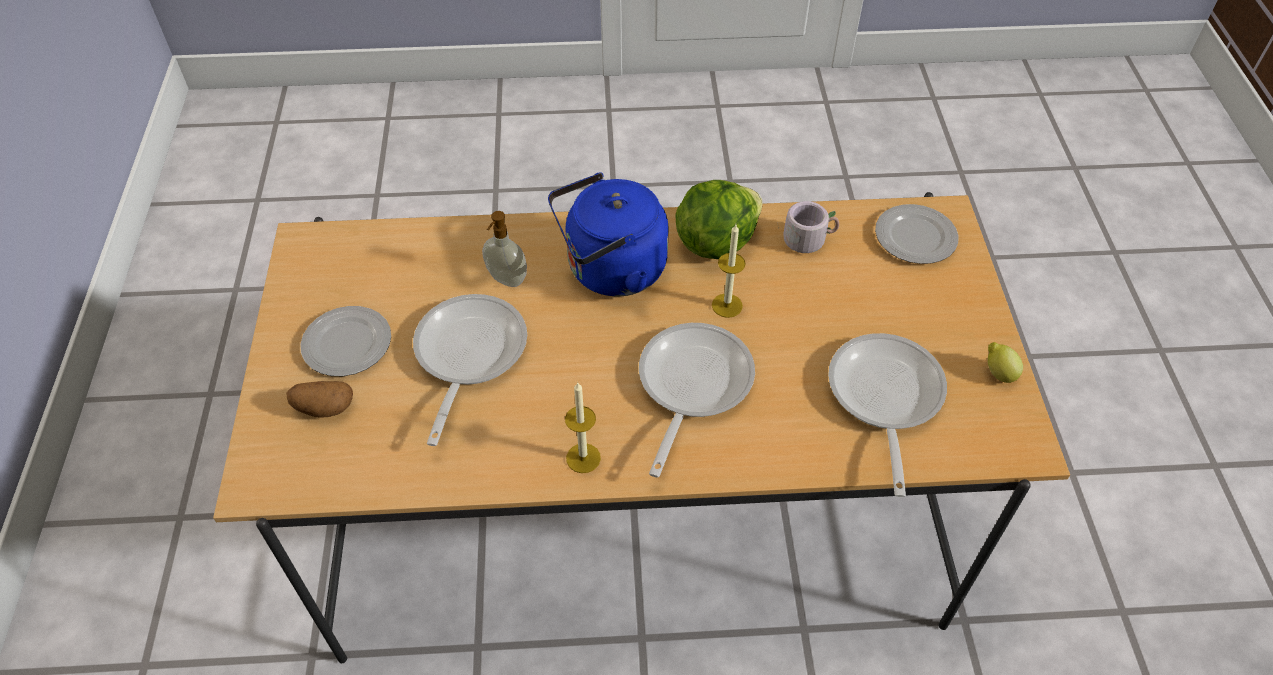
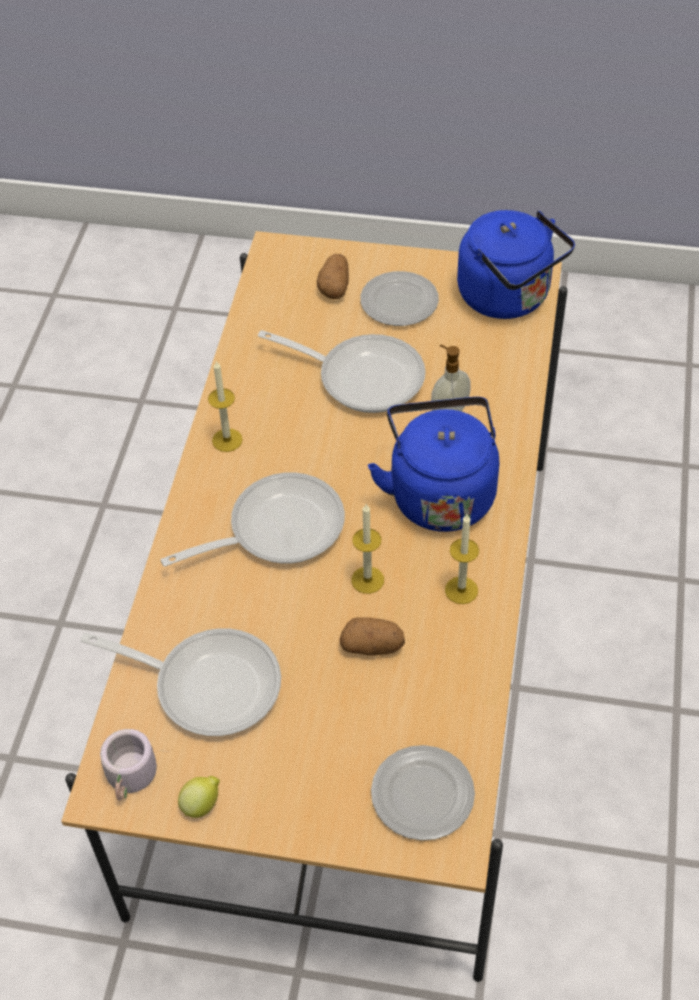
camera: 105 degrees right, 0 degrees up
(336, 256) = (509, 298): none -> blue kettle
(691, 386) = (276, 529): frying pan -> frying pan turned 60 degrees counterclockwise
(715, 242) = (461, 590): lettuce -> candle
(795, 289) = (373, 646): none -> potato
(808, 238) = (446, 680): grey mug -> grey mug (133, 778)

